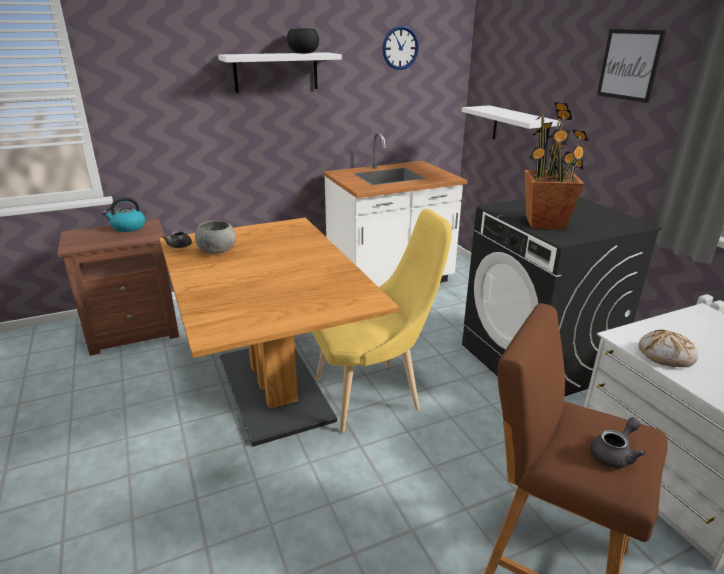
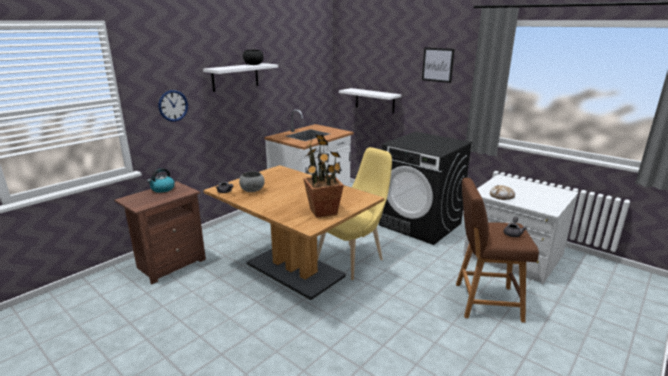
camera: 25 degrees left, 5 degrees down
(400, 48) = (299, 58): wall clock -> wall clock (173, 105)
(545, 223) = (423, 147): potted plant -> potted plant (323, 211)

